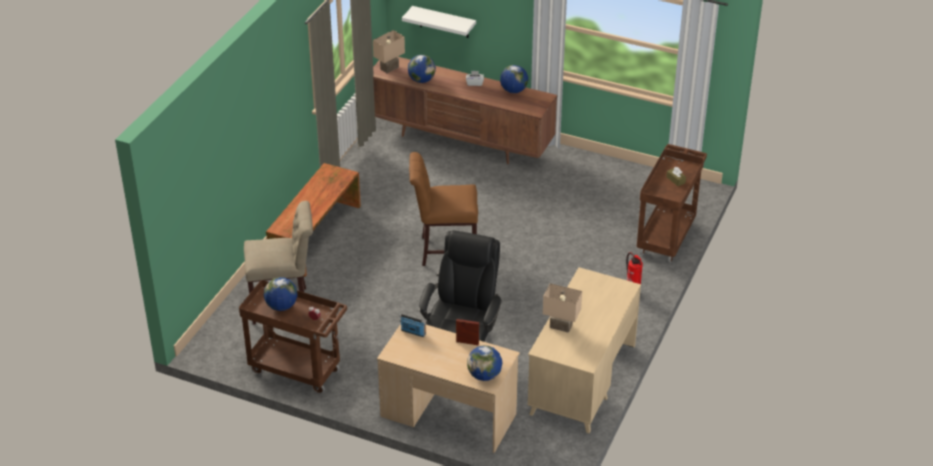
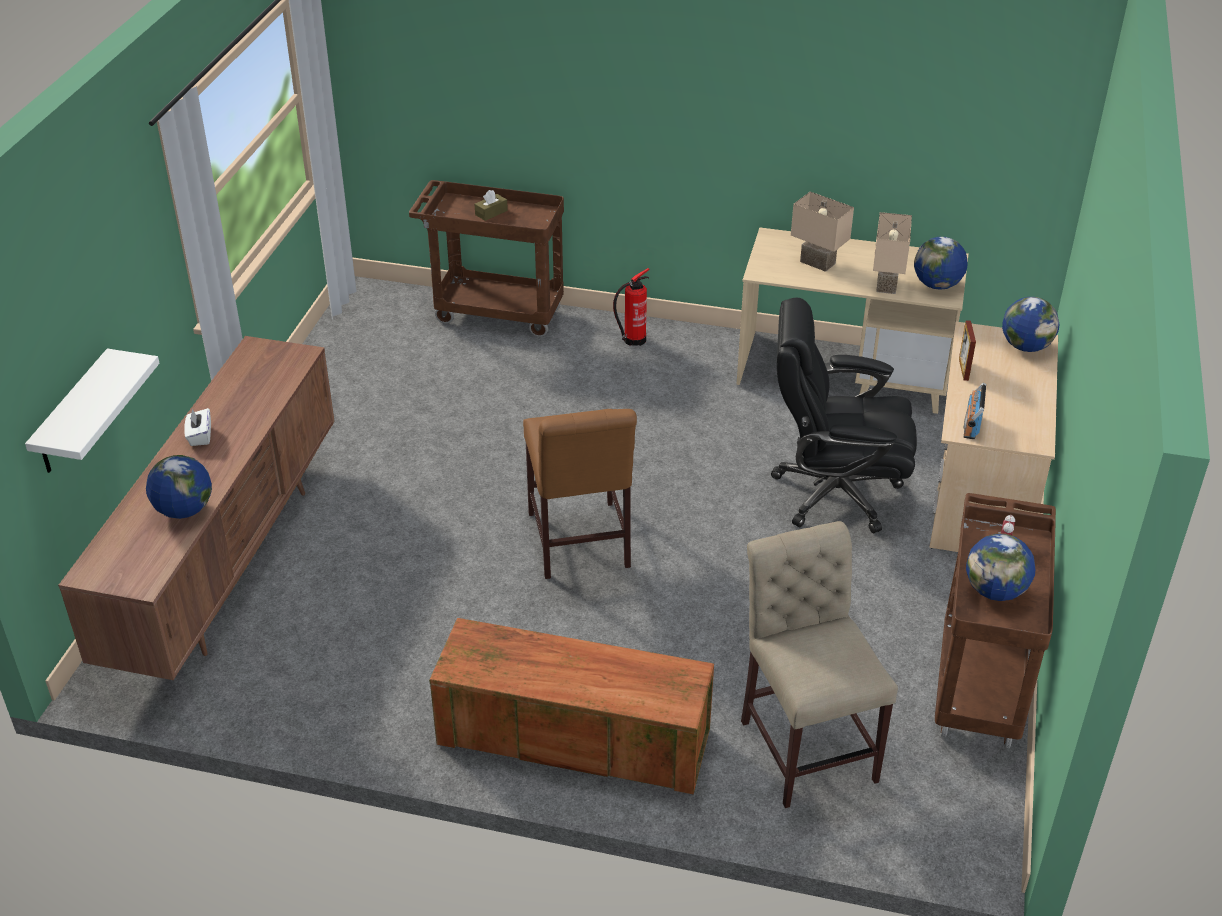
camera: 100 degrees left, 0 degrees up
(389, 67) = (125, 568): beige table lamp -> beige table lamp (816, 263)
(513, 91) = (230, 385): globe -> globe (937, 285)

